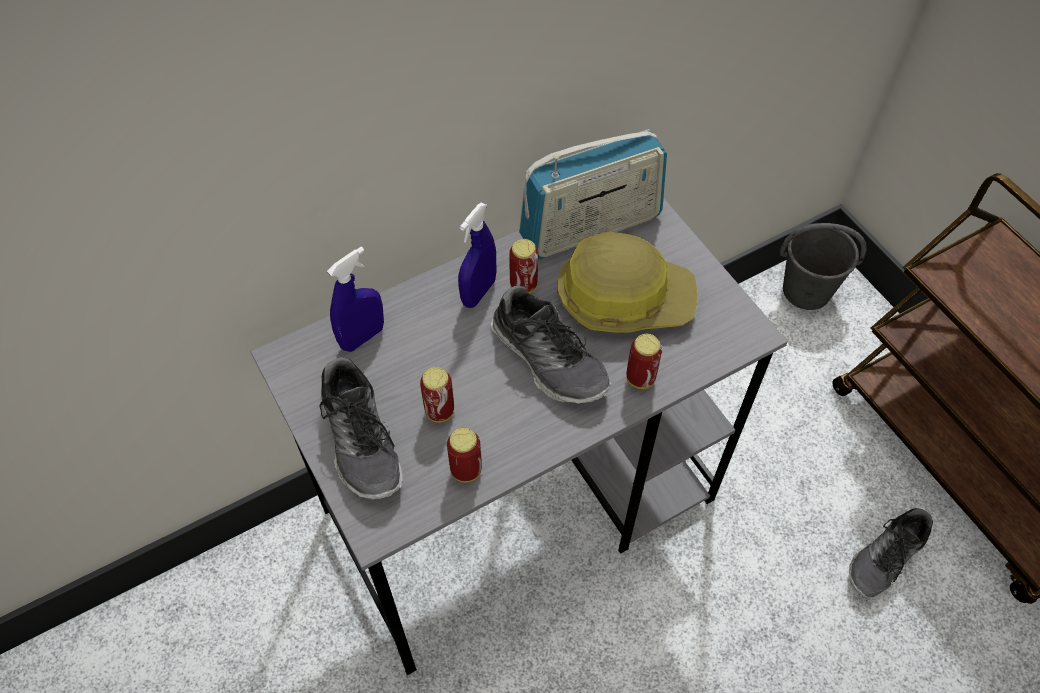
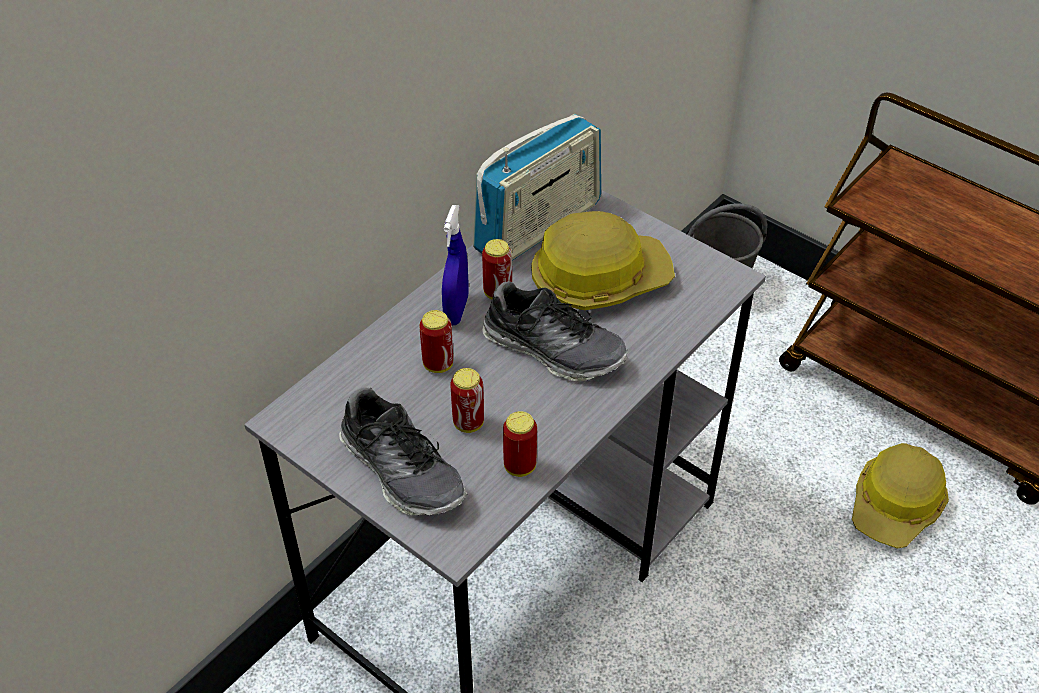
camera: 20 degrees left, 10 degrees down
(362, 337) = (358, 380): blue spray bottle -> none
(640, 378) = (647, 342): can -> can (438, 364)
(885, 559) = (896, 506): shoe -> hard hat

